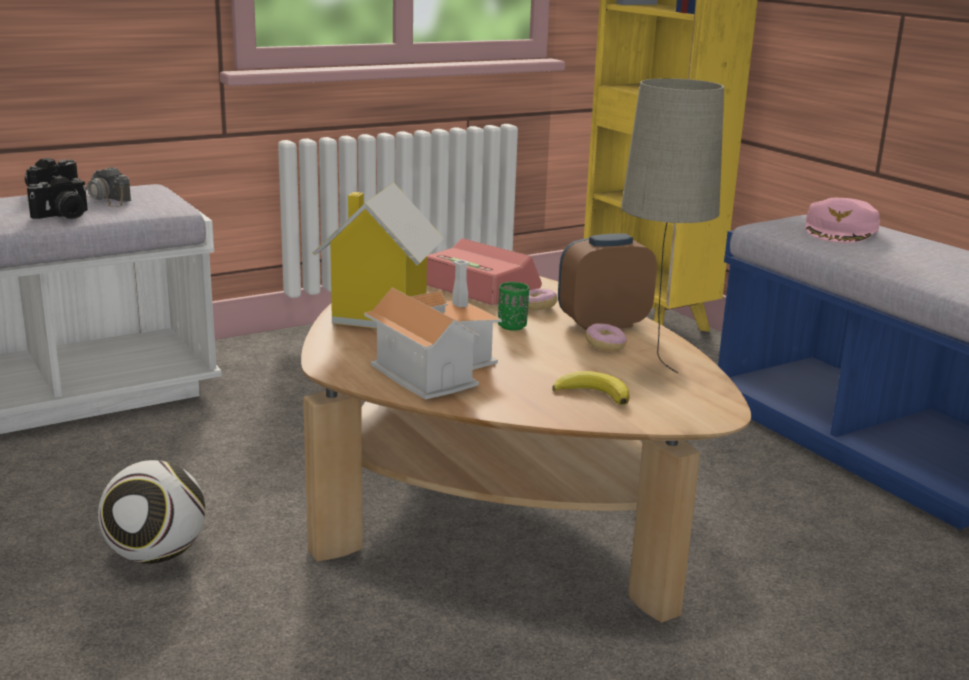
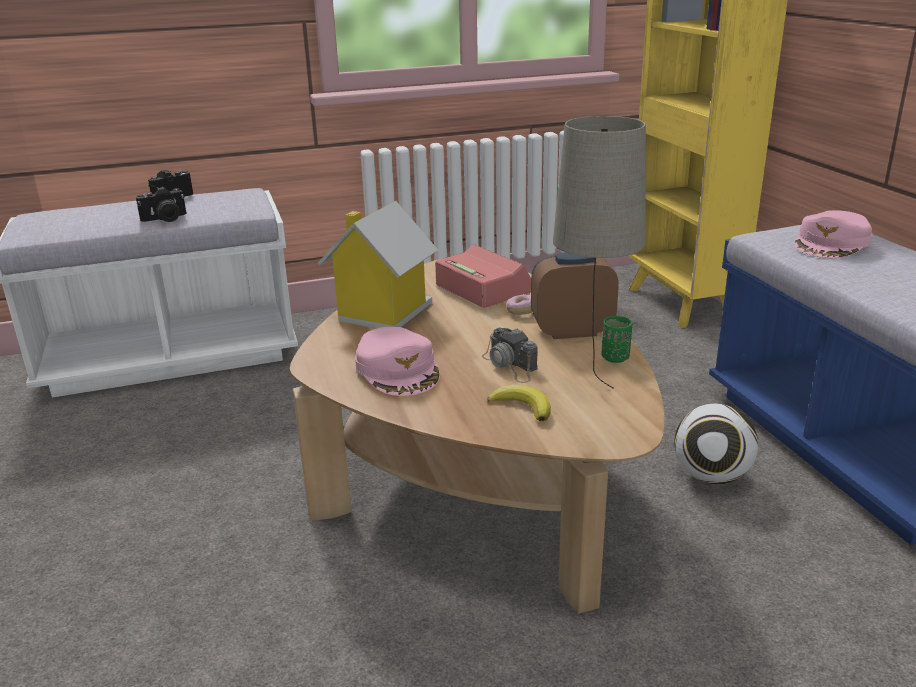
camera: 15 degrees right, 5 degrees up
(108, 199) = (208, 203): camera -> camera (510, 365)
(156, 555) = (192, 502): football -> football (711, 476)
(435, 367) = (398, 370): toy house -> pink cap
(512, 326) = (488, 331): green cup -> green cup (615, 358)
(605, 346) = (561, 355): donut -> none

